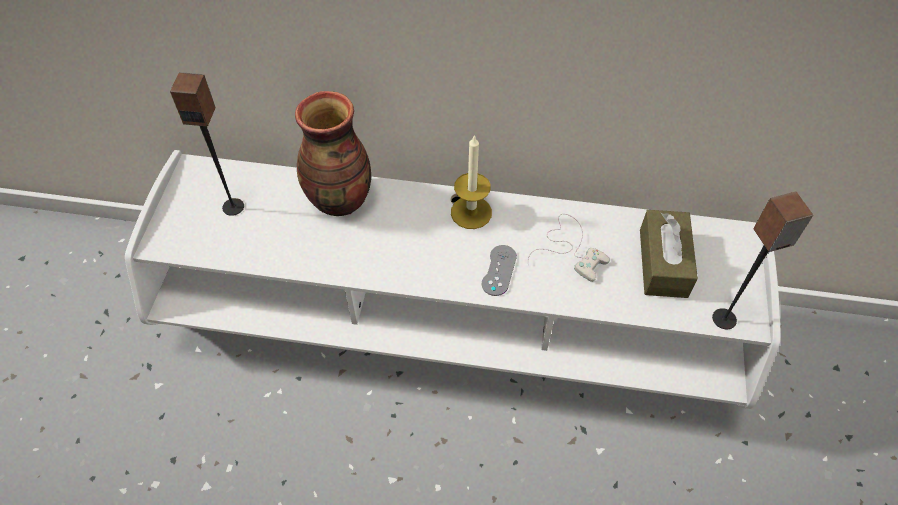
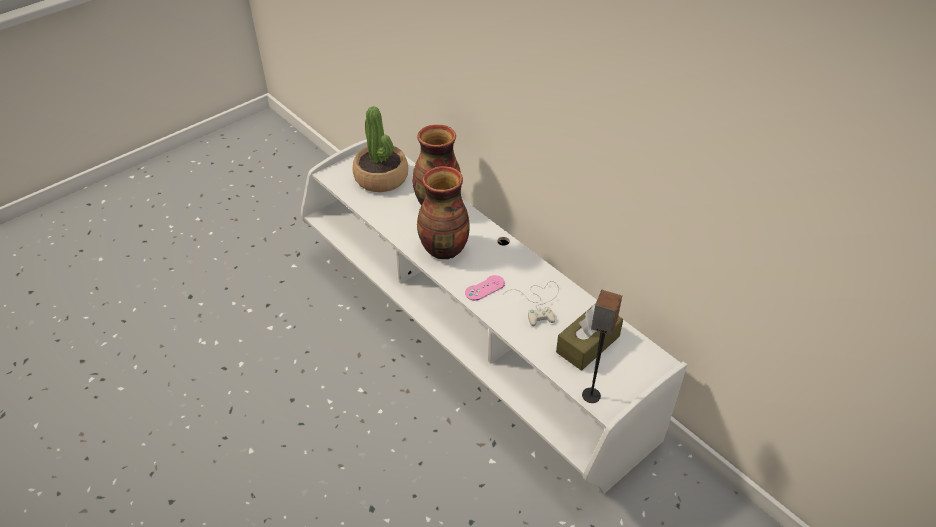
camera: 40 degrees right, 10 degrees down
(233, 206) = (381, 177): speaker -> potted plant
(406, 252) = (444, 249): none -> vase
(471, 212) = (502, 251): candle -> none
(499, 270) = (484, 288): grey game controller -> pink game controller

